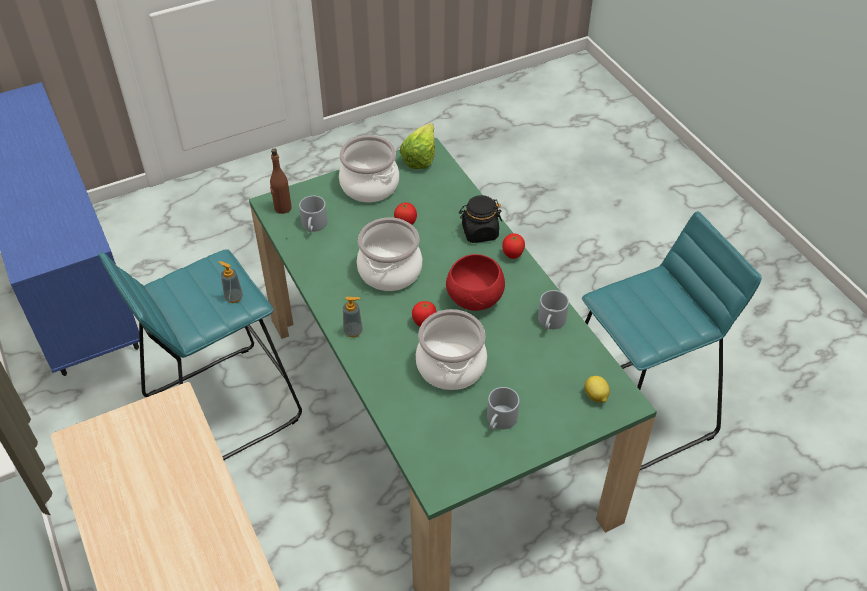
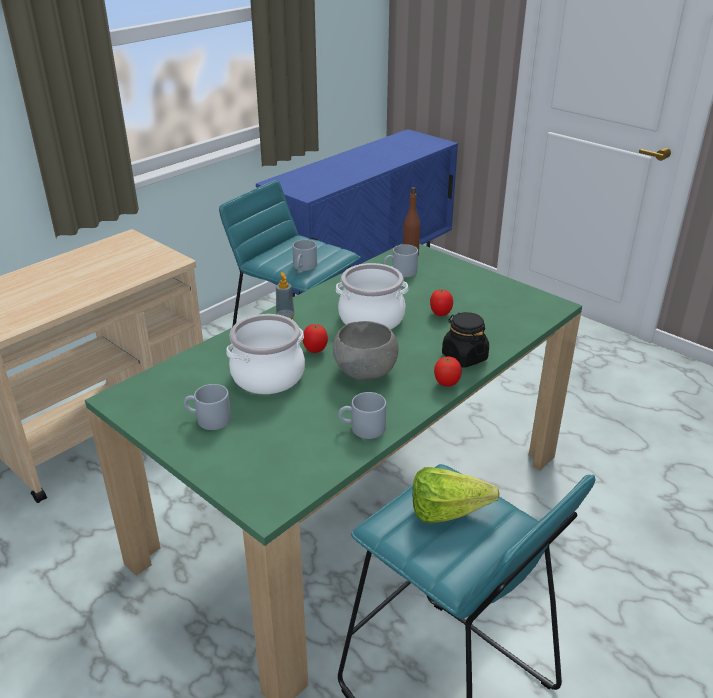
camera: 70 degrees right, 15 degrees down
(234, 297) = (304, 267): soap dispenser -> grey mug
(370, 185) = (476, 286): cooking pot -> none
(423, 155) = (546, 303): lettuce -> lettuce (454, 513)
(475, 299) = (365, 373): red bowl -> grey bowl
(595, 396) = (267, 481): lemon -> none

